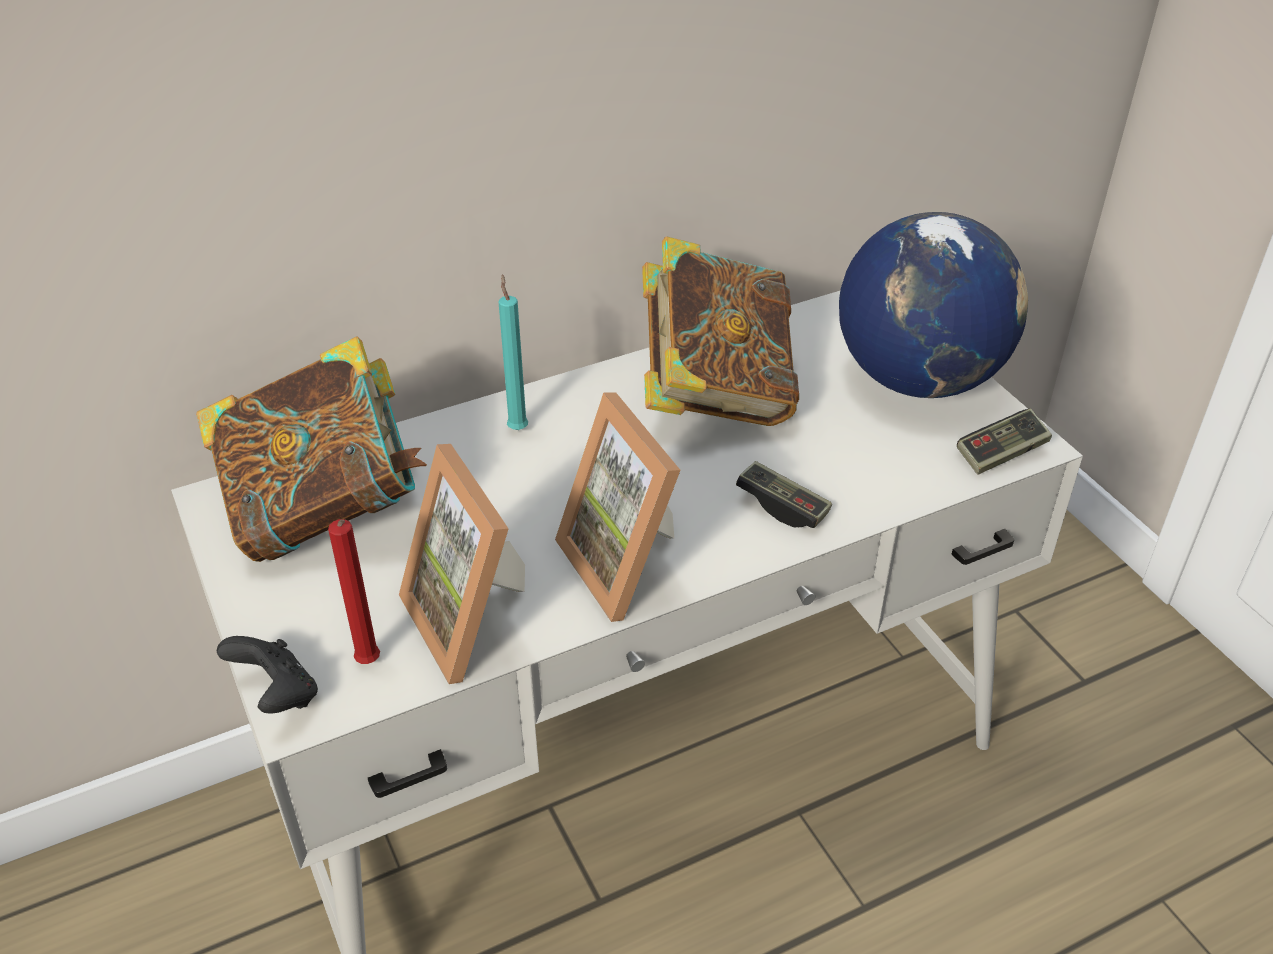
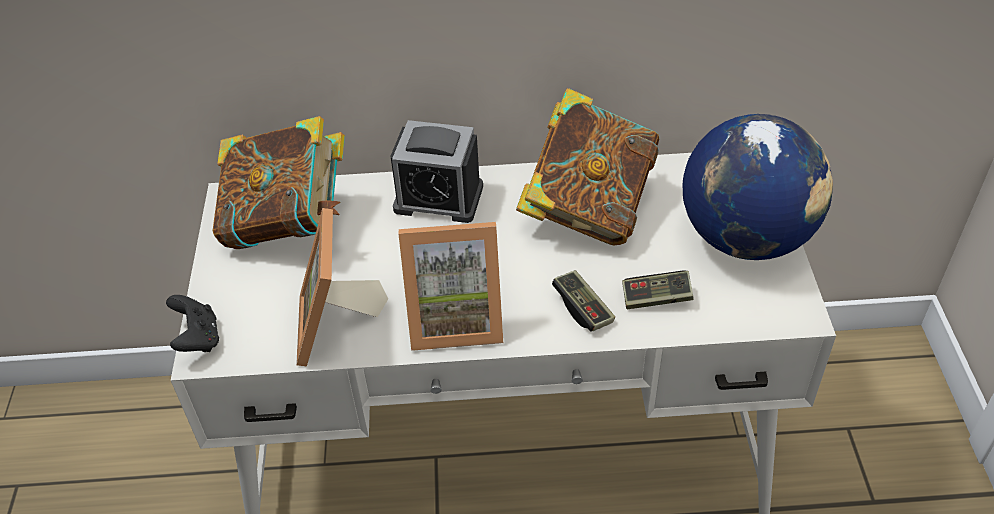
camera: 25 degrees right, 5 degrees up
(368, 664) = (259, 336): red candle -> none
(517, 427) = (438, 198): turquoise candle -> alarm clock
(630, 564) = (455, 319): picture frame -> picture frame turned 90 degrees counterclockwise
(1001, 453) = (771, 315): game controller -> game controller (656, 298)

